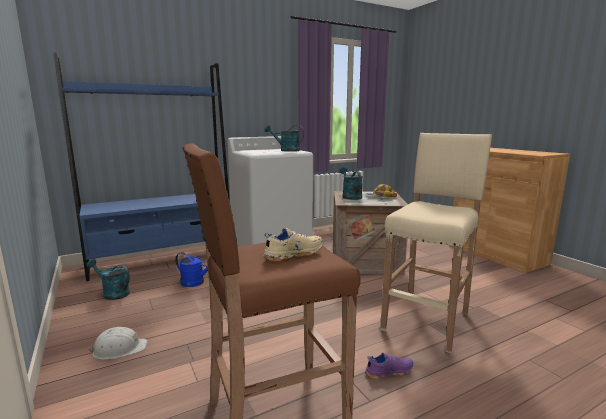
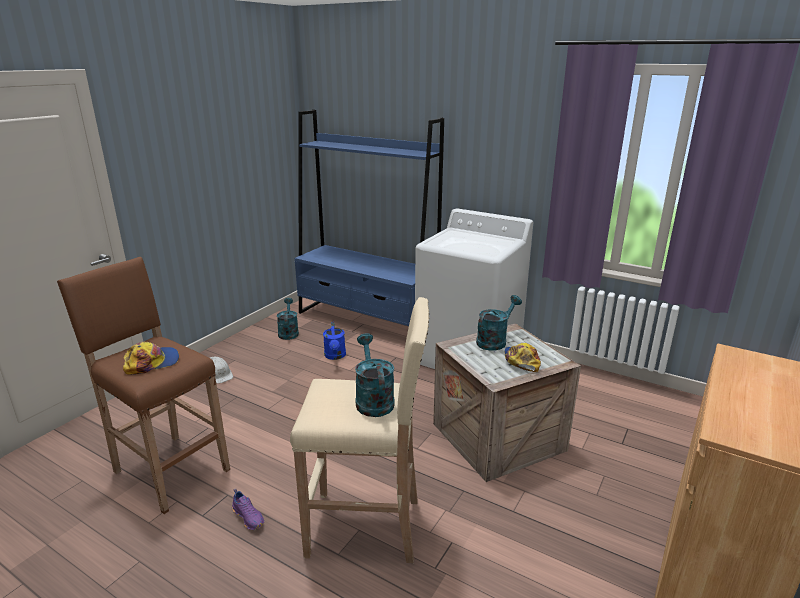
camera: 60 degrees right, 10 degrees up
(286, 150) = (489, 245): turquoise watering can -> turquoise watering can (373, 399)
(293, 254) = (152, 362): beige shoe -> cap

